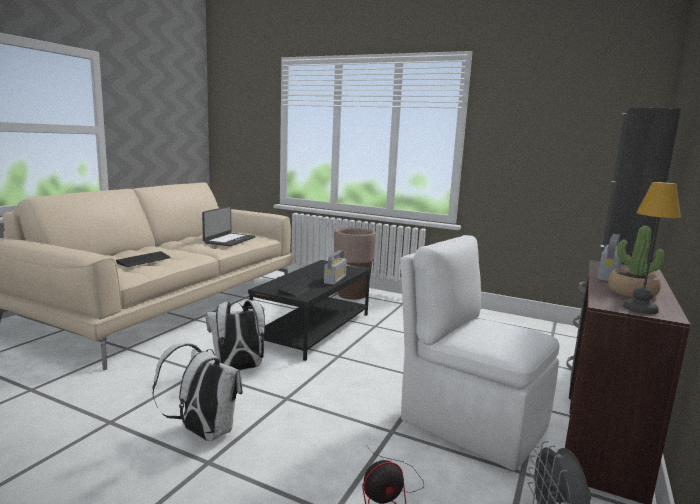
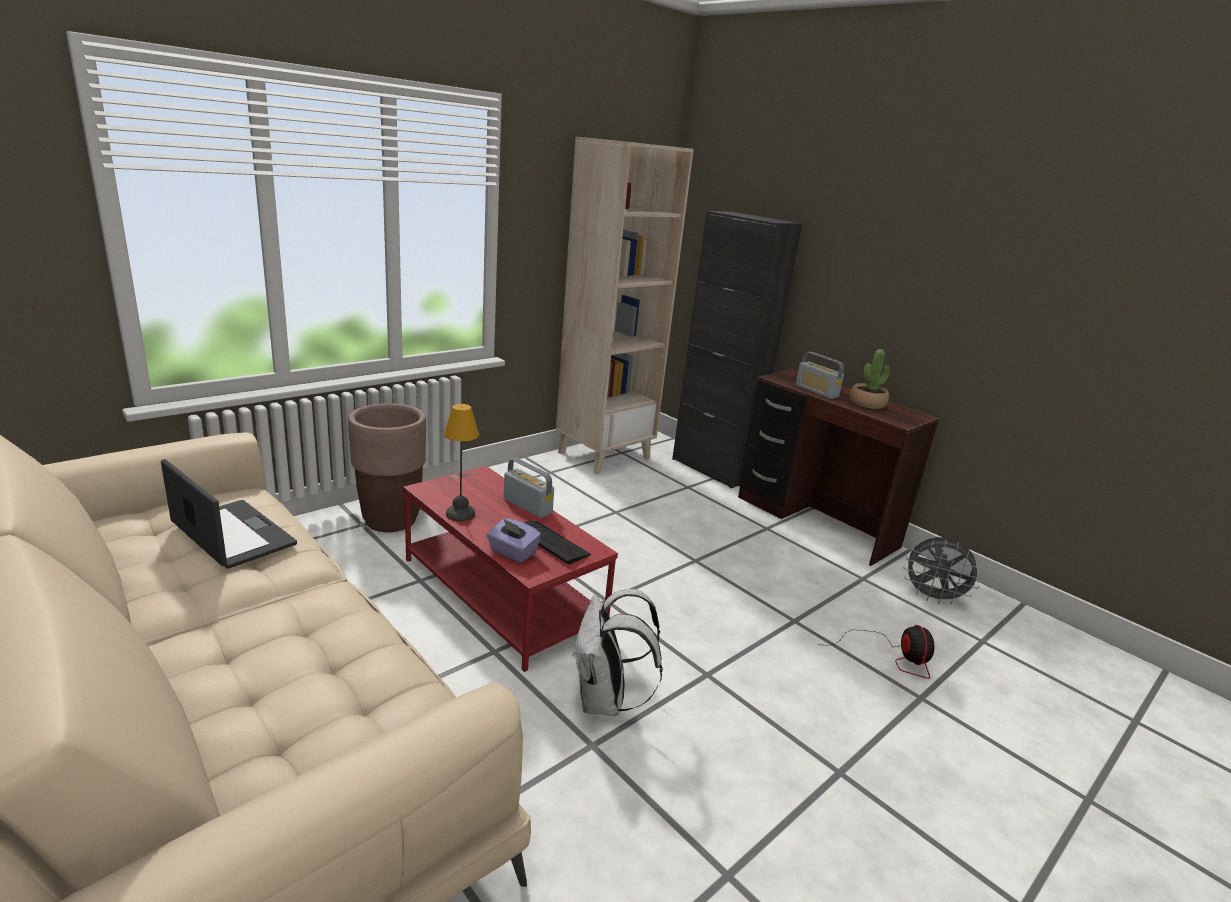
camera: 70 degrees left, 10 degrees up
(144, 260) = (321, 671): keyboard -> none
(203, 432) = (775, 767): white backpack -> none
(279, 283) = (512, 552): none -> purple tissue box
(313, 328) = (500, 593): black coffee table -> red coffee table
(470, 422) = (785, 571): white chair -> none
(534, 328) = (604, 455): none -> beige bookcase
(640, 309) = (910, 417): table lamp -> table lamp (460, 514)

